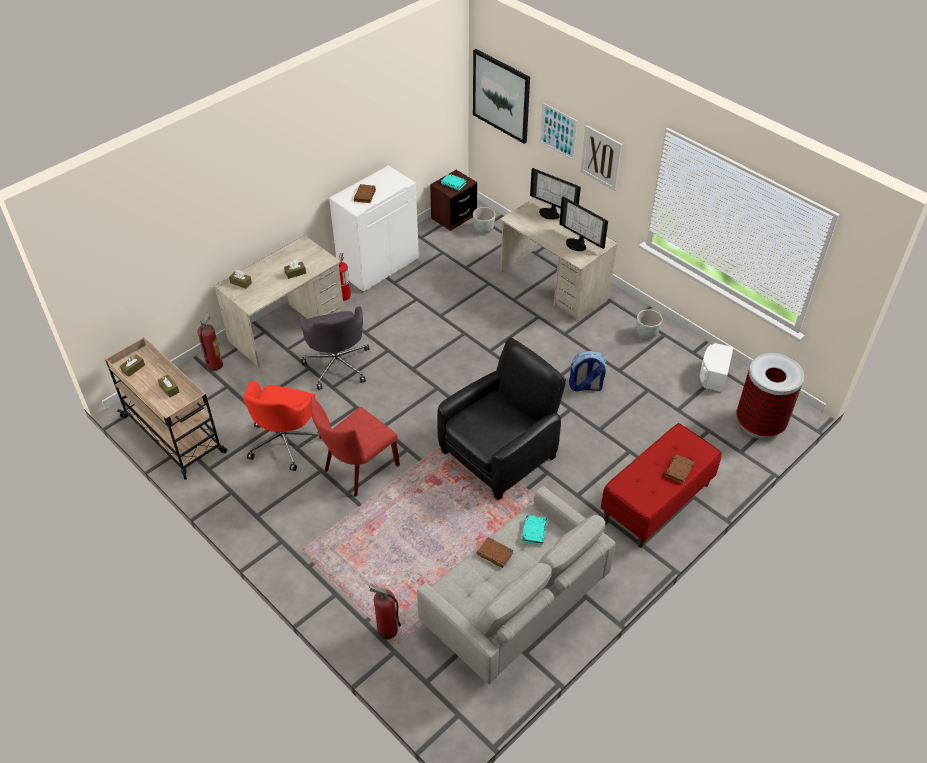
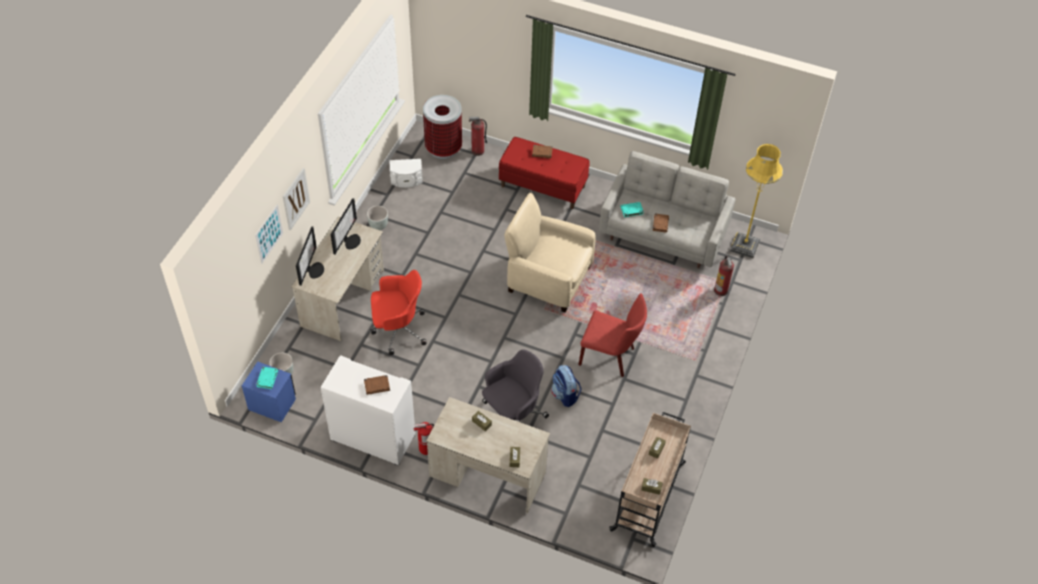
camera: 115 degrees left, 5 degrees up
(214, 364) = (560, 508): fire extinguisher -> fire extinguisher (477, 151)
(285, 441) = (610, 414): red office chair -> red office chair (398, 329)
(447, 701) = (744, 246): none -> yellow floor lamp
(453, 217) = (272, 404): brown nightstand -> blue nightstand
(500, 453) = (548, 278): black armchair -> beige armchair
(501, 96) = (229, 286): picture -> none
(585, 386) = (455, 248): backpack -> backpack (565, 395)

